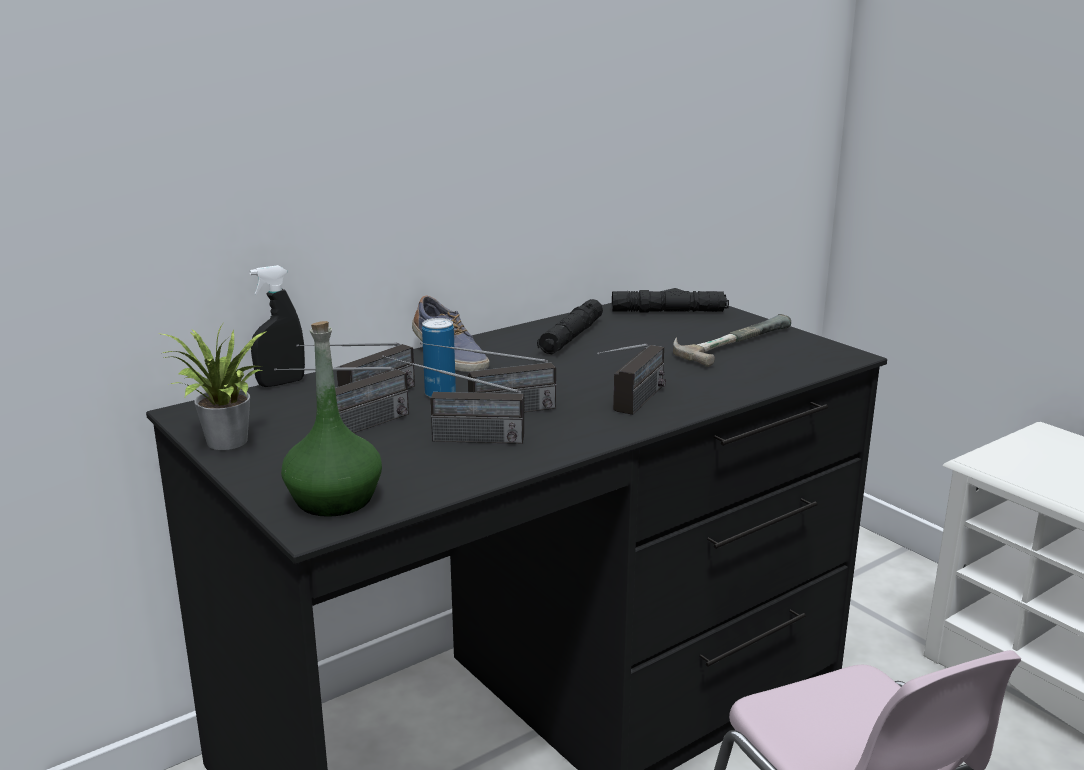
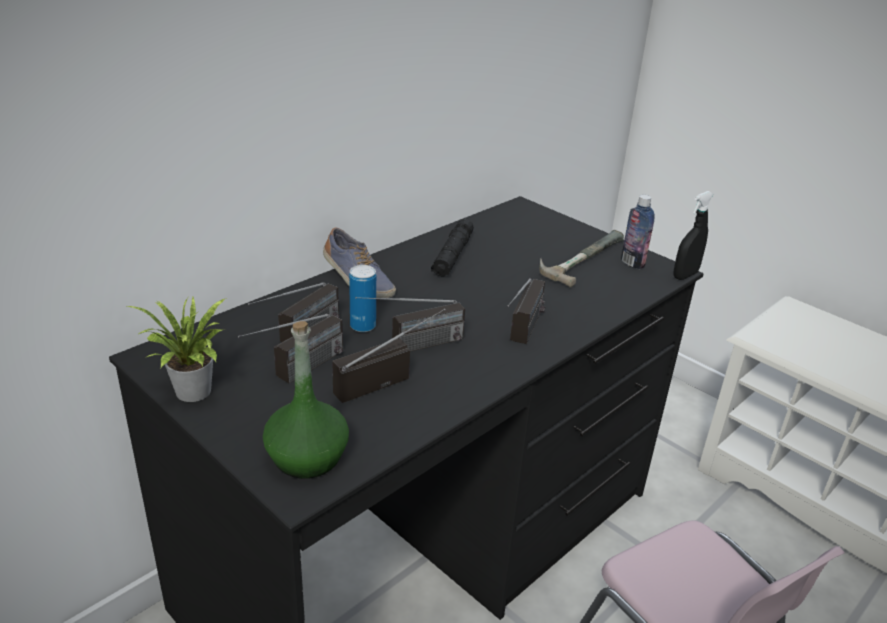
camera: 10 degrees left, 10 degrees up
(281, 383) = (221, 317): black spray bottle -> black spray bottle (685, 275)
(453, 438) = (388, 378): radio -> radio turned 150 degrees clockwise
(669, 311) = (523, 224): black flashlight -> none
(796, 347) = (632, 263): none -> bottle

